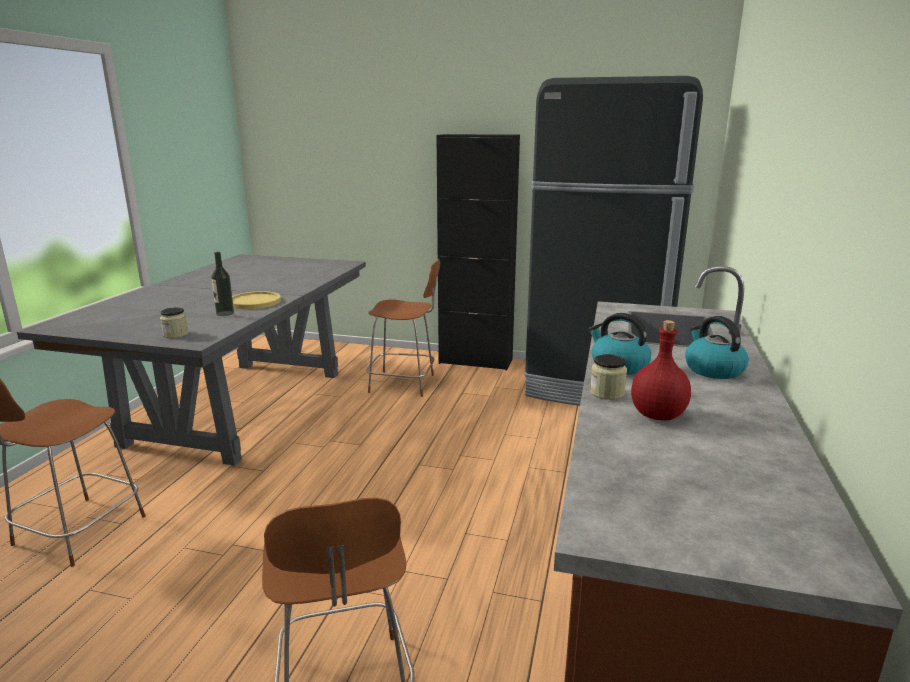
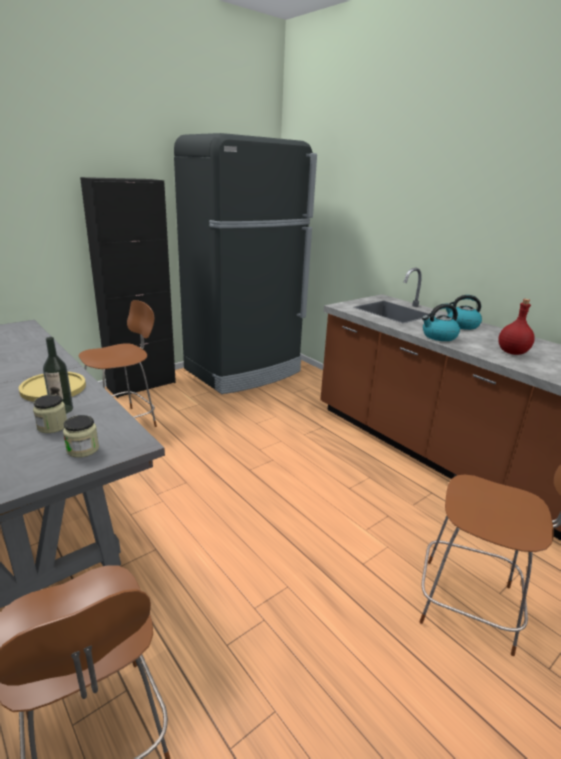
camera: 55 degrees left, 5 degrees up
(607, 393) = (475, 351): jar -> jar (52, 426)

